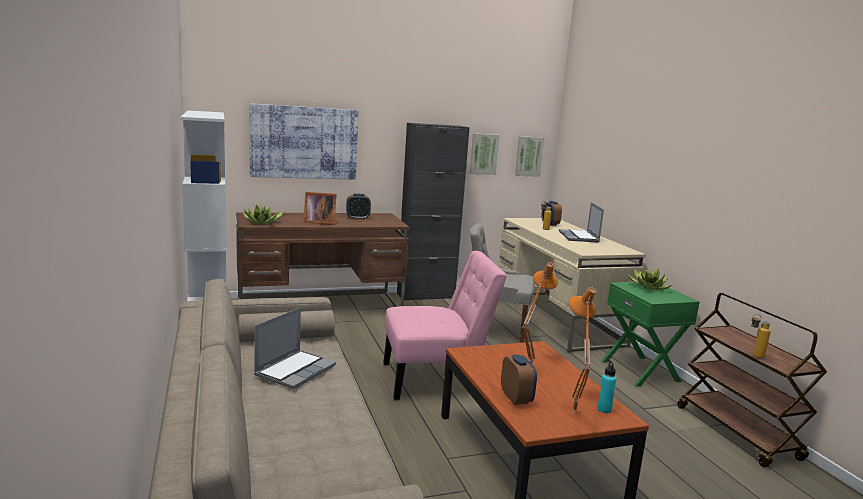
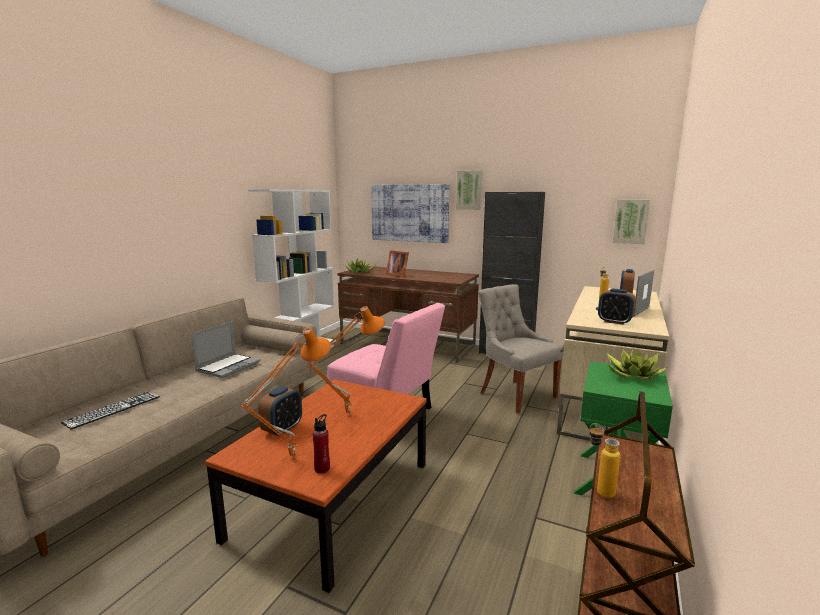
camera: 45 degrees right, 0 degrees up
(295, 370) = (228, 366): laptop -> laptop turned 45 degrees counterclockwise
(296, 453) = (113, 409): none -> keyboard
(357, 218) = (436, 275): alarm clock -> alarm clock (614, 322)
(483, 154) = (573, 220): picture -> picture (469, 190)
(604, 409) = (322, 468): turquoise bottle -> red bottle

